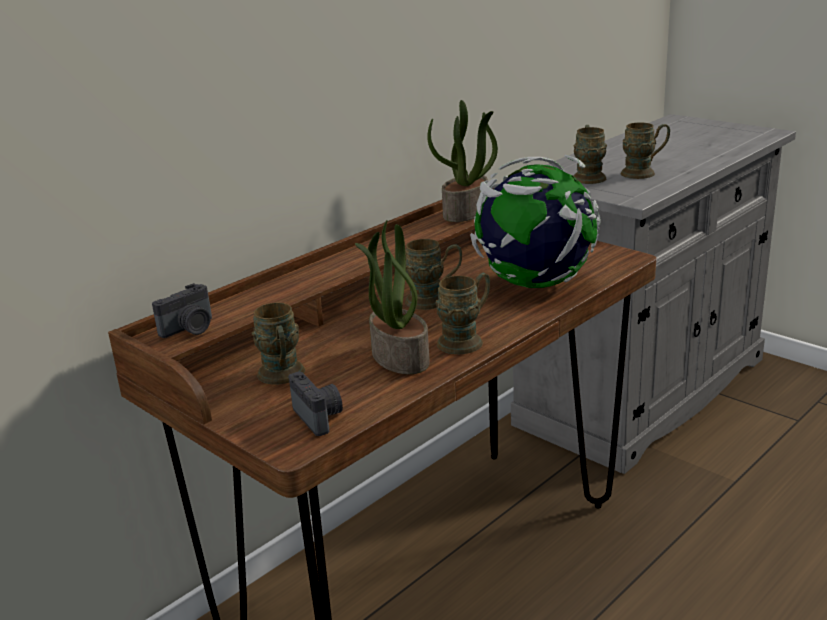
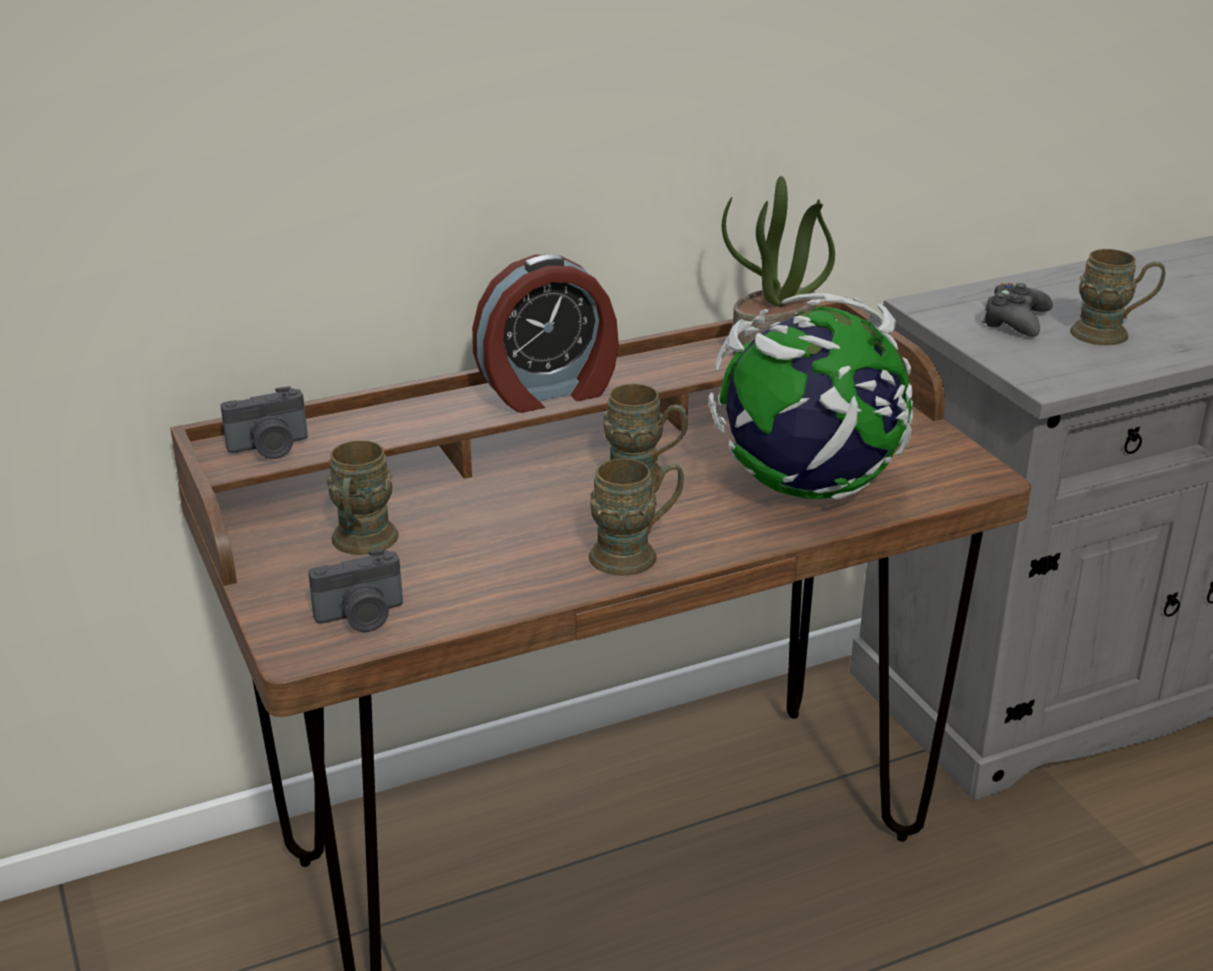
camera: 20 degrees right, 5 degrees up
(319, 417) = (361, 617): camera -> camera turned 75 degrees clockwise
(352, 261) = (548, 391): none -> alarm clock
(398, 357) = (526, 556): potted plant -> none
(588, 176) = (1015, 321): brown mug -> black game controller

